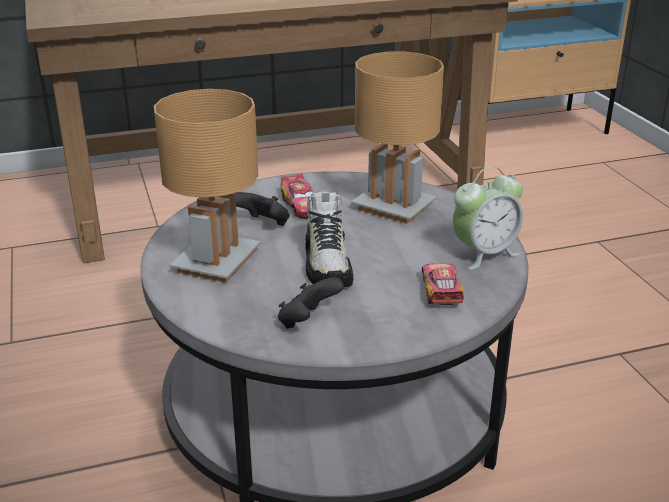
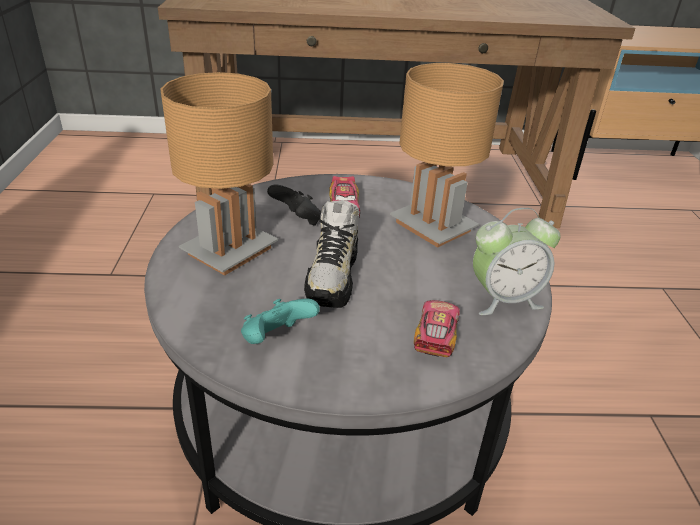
camera: 15 degrees right, 5 degrees up
(307, 322) = (276, 340): black game controller -> turquoise game controller

